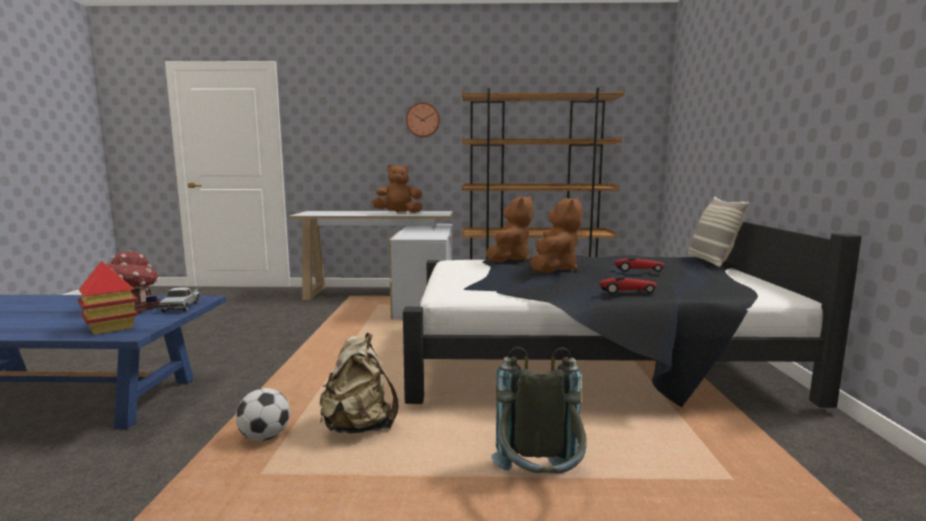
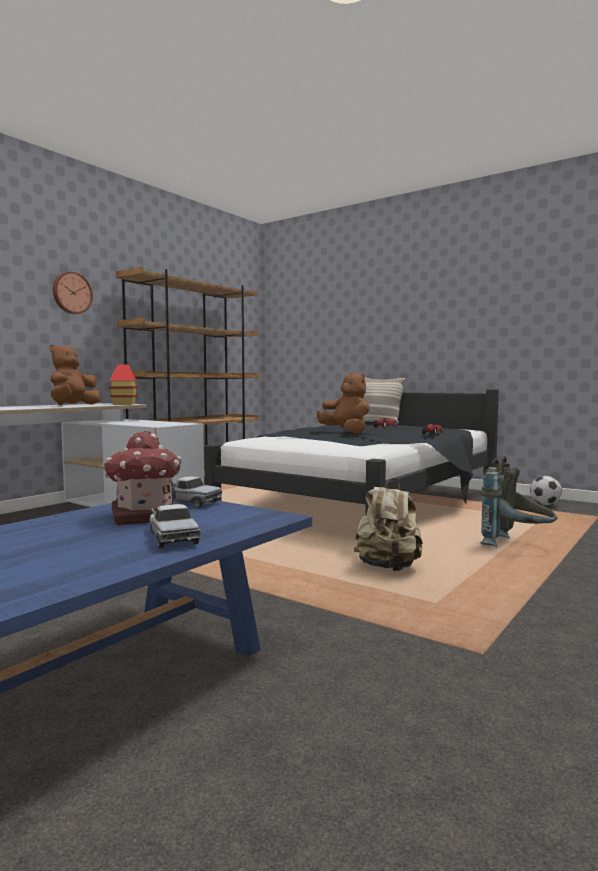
camera: 55 degrees left, 5 degrees down
(59, 326) = (172, 537): none -> toy truck
(111, 327) = (232, 521): toy house -> toy house (124, 404)
(264, 437) = (366, 596): football -> football (545, 504)
(509, 259) = (283, 433): brown plush toy -> none

